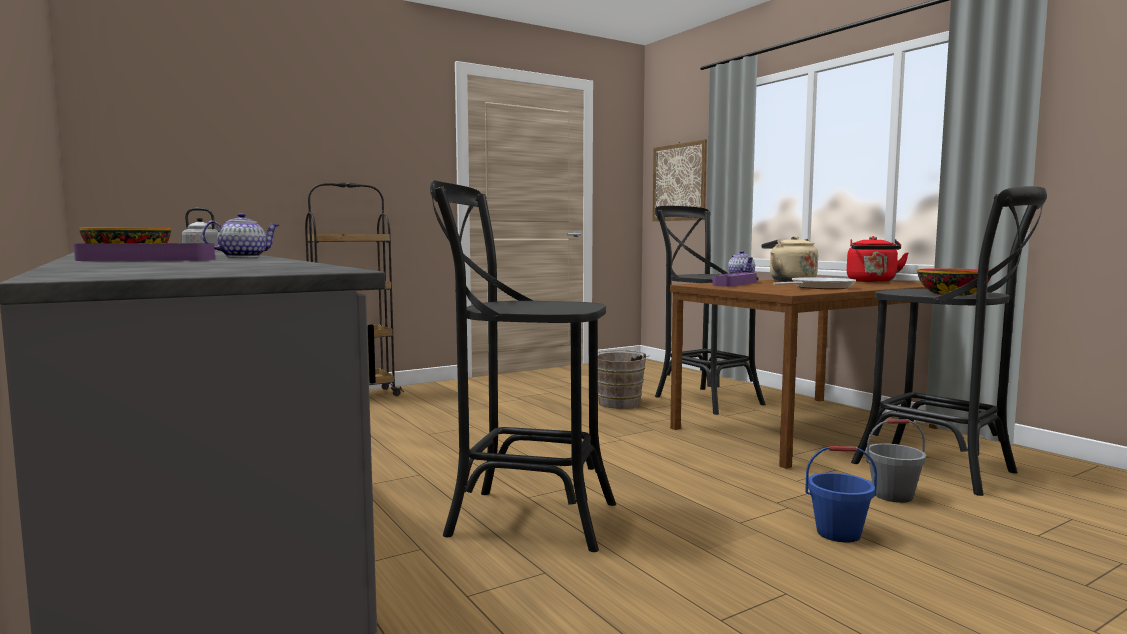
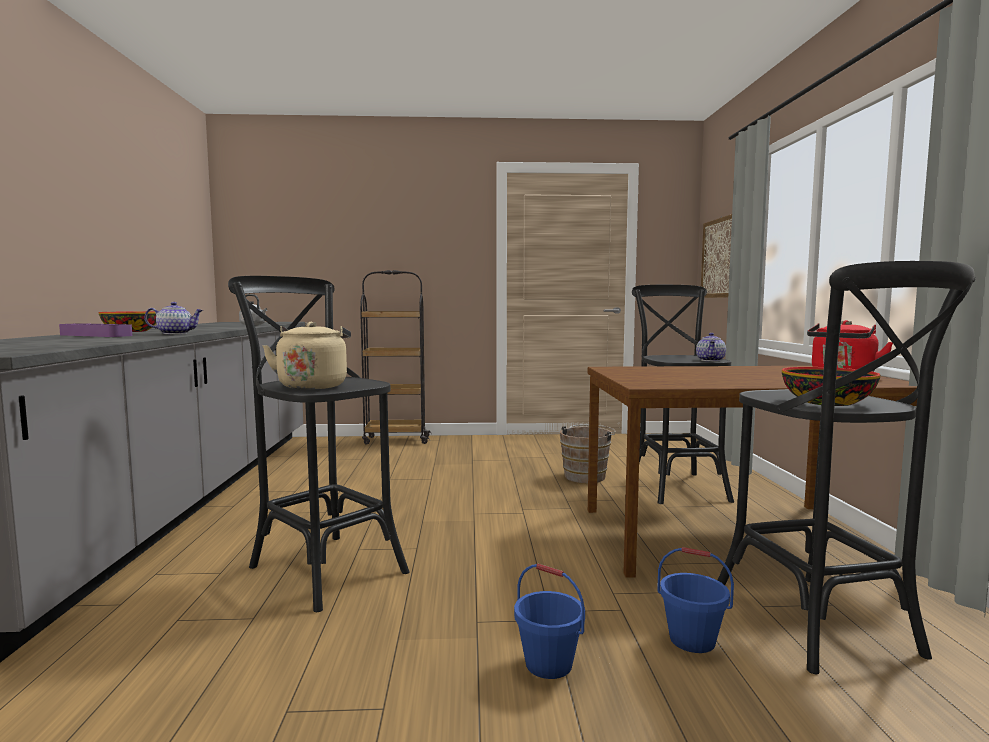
camera: 30 degrees right, 0 degrees up
(735, 284) = (654, 369): purple tray -> none
(789, 280) = (743, 368): beige kettle -> beige kettle (313, 386)
(819, 287) = (721, 380): frying pan -> none
(893, 496) = (691, 640): grey bucket -> blue bucket

